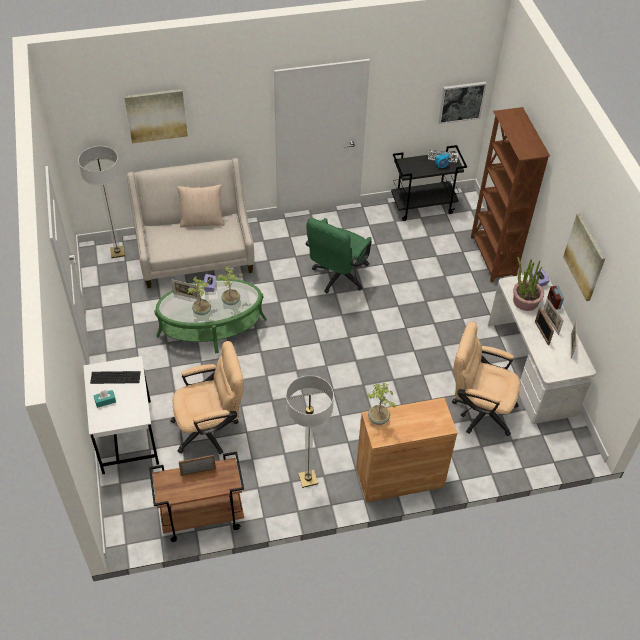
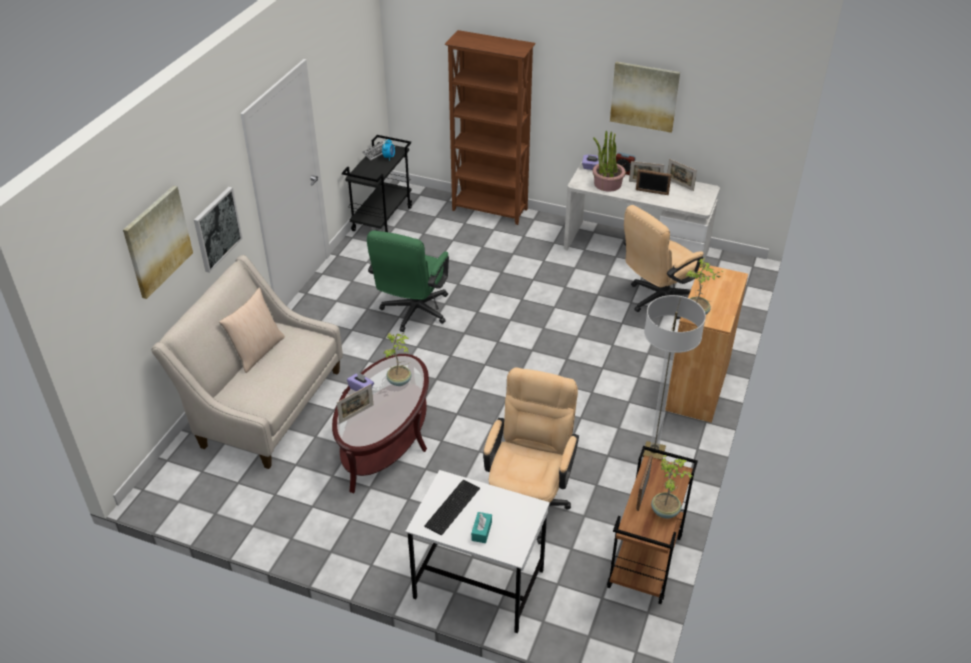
camera: 55 degrees left, 10 degrees down
(117, 252) = (180, 473): floor lamp -> none
(202, 311) = (391, 410): potted plant -> potted plant (665, 511)
(211, 327) = (385, 438): green coffee table -> brown coffee table
(337, 277) = (412, 314): green office chair -> green office chair turned 45 degrees clockwise
(461, 102) = (369, 80): picture -> picture (217, 229)

